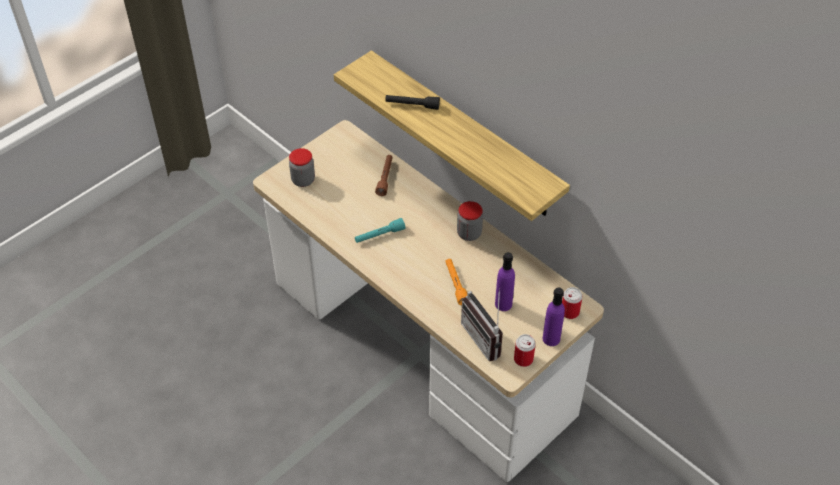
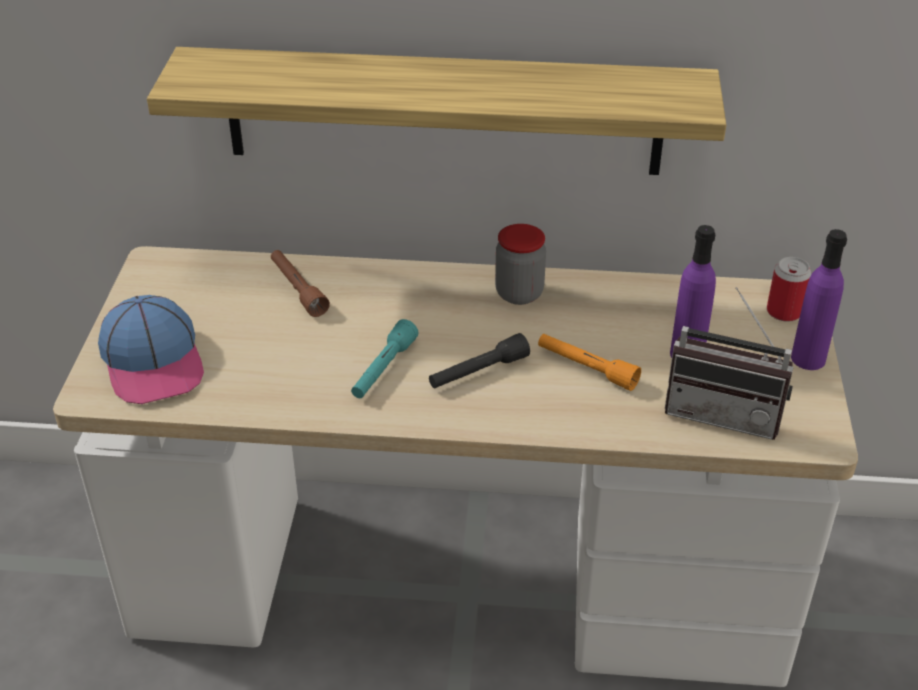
camera: 40 degrees left, 10 degrees down
(303, 180) = (154, 362): jar -> cap
(412, 105) = (344, 80): black flashlight -> black flashlight (478, 372)
(523, 359) = (811, 408): can -> none

